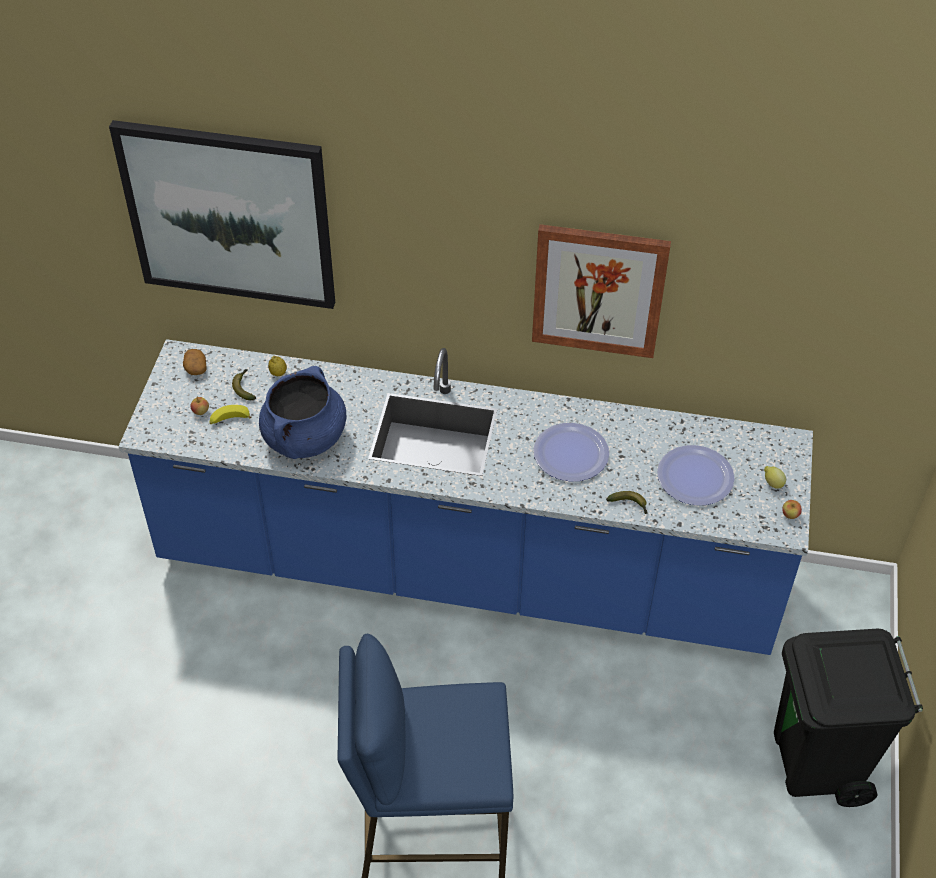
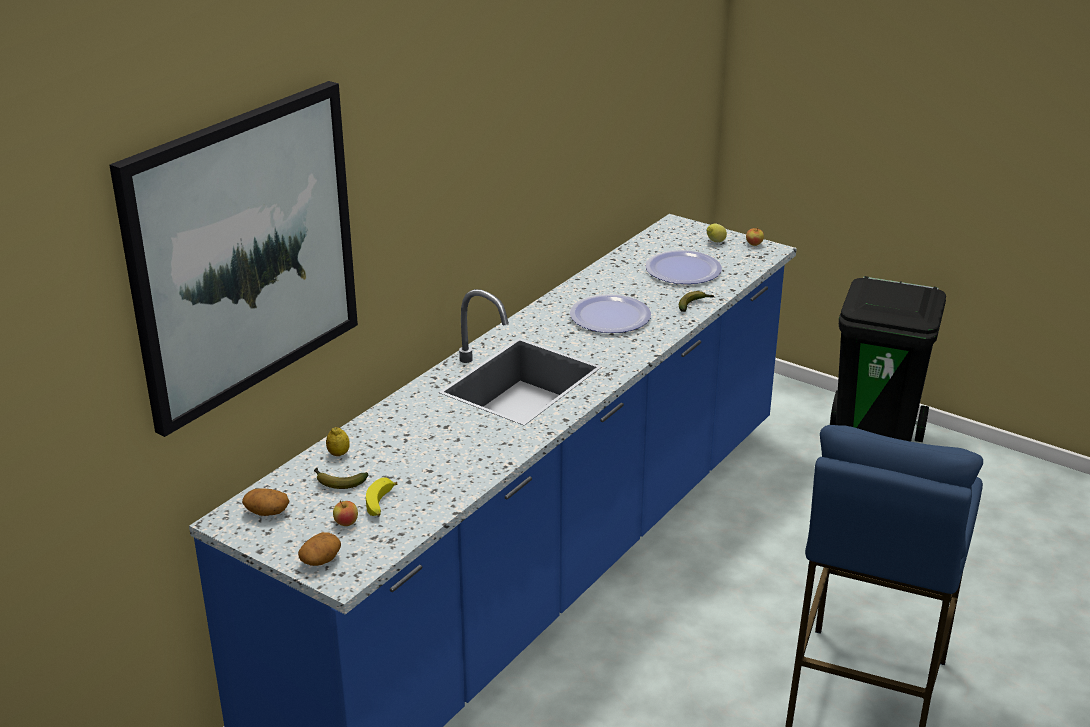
camera: 65 degrees left, 20 degrees down
(156, 416) = (320, 560): none -> potato
(305, 438) = (458, 458): blue cooking pot -> none
(598, 290) = (539, 146): picture -> none

